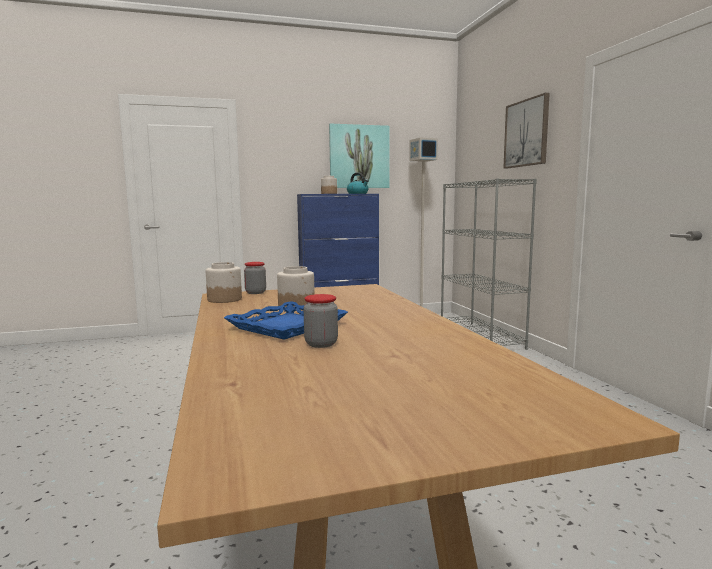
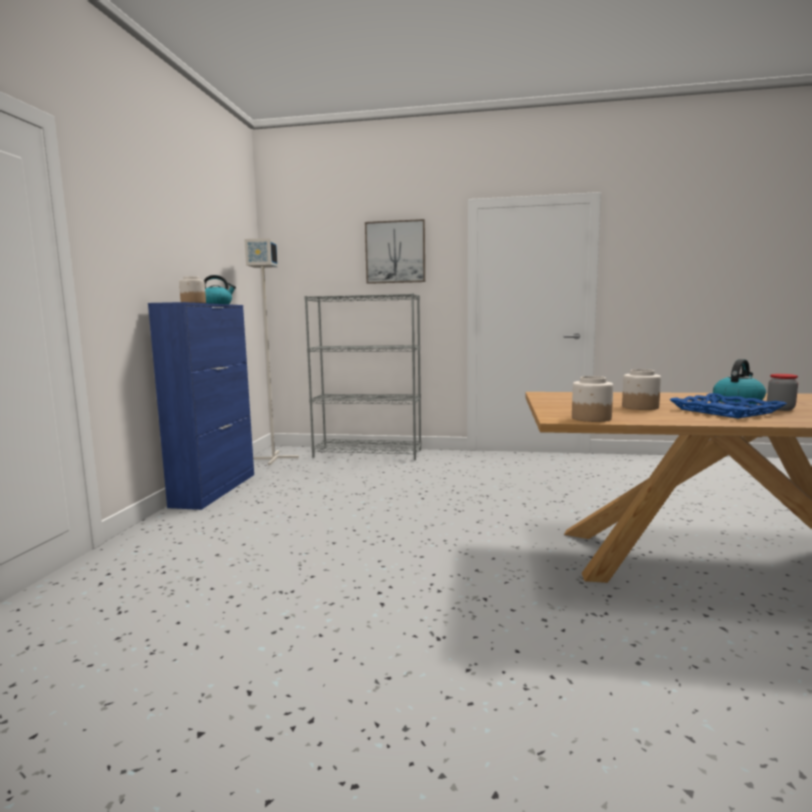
camera: 65 degrees left, 0 degrees up
(255, 292) = (552, 411): jar -> none
(359, 156) = (197, 252): picture -> none
(374, 332) = (737, 401): none -> kettle

